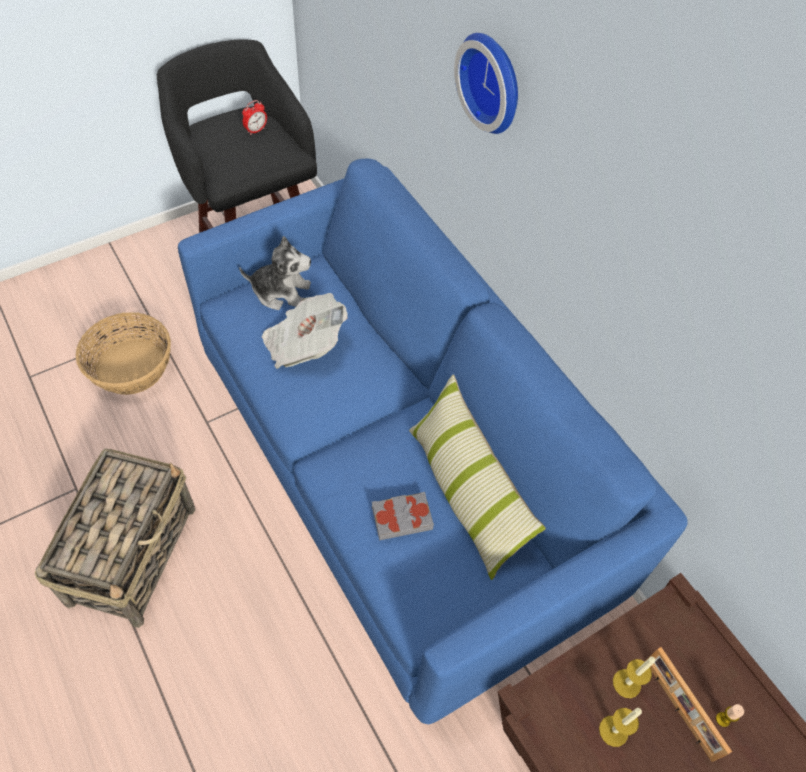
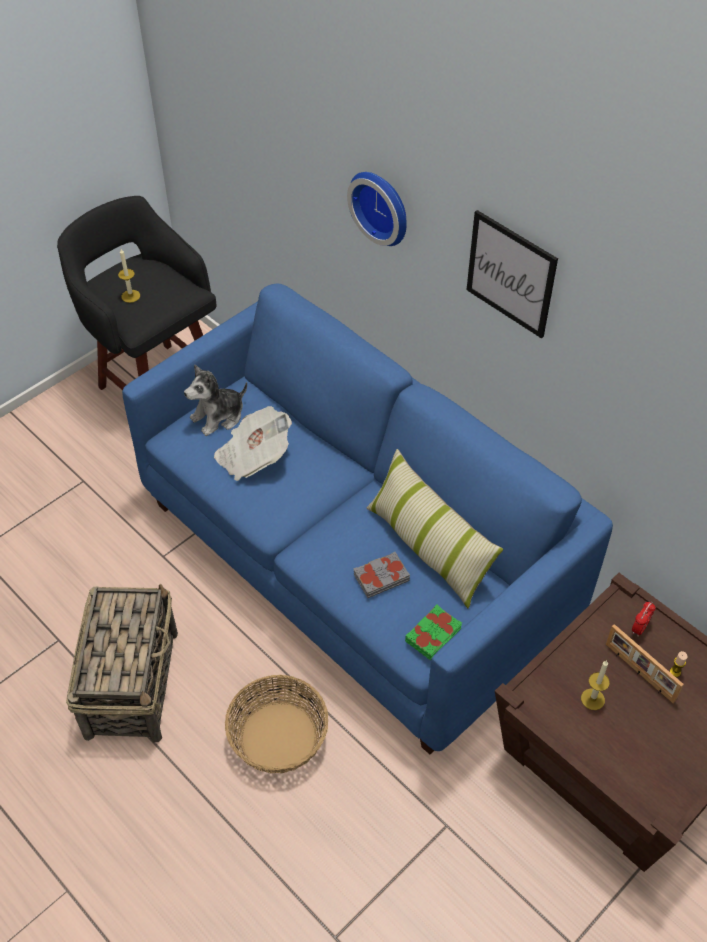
camera: 10 degrees left, 5 degrees down
(130, 367) = (73, 522): basket -> basket (277, 737)
(256, 130) = (151, 276): alarm clock -> alarm clock (639, 628)
(281, 292) = (218, 417): plush toy -> plush toy turned 150 degrees clockwise
(442, 605) = (433, 635): none -> green book
(626, 683) = (595, 663): candle -> candle (130, 296)
(631, 192) = (510, 274): none -> picture

